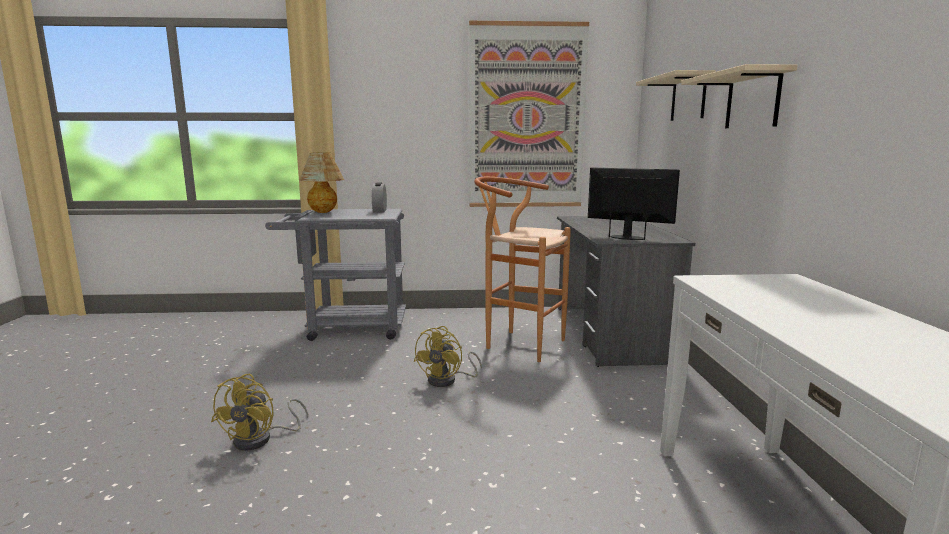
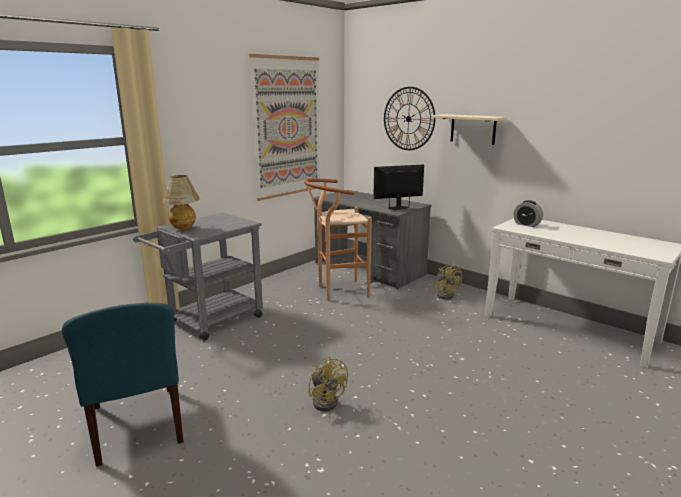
camera: 45 degrees left, 5 degrees up
(133, 381) = (137, 426): none -> blue chair
(379, 211) = (219, 218): alarm clock -> alarm clock (526, 224)
(448, 380) = (347, 325): yellow fan -> yellow fan (446, 294)
(688, 98) = (408, 119): beige shelf -> wall clock

